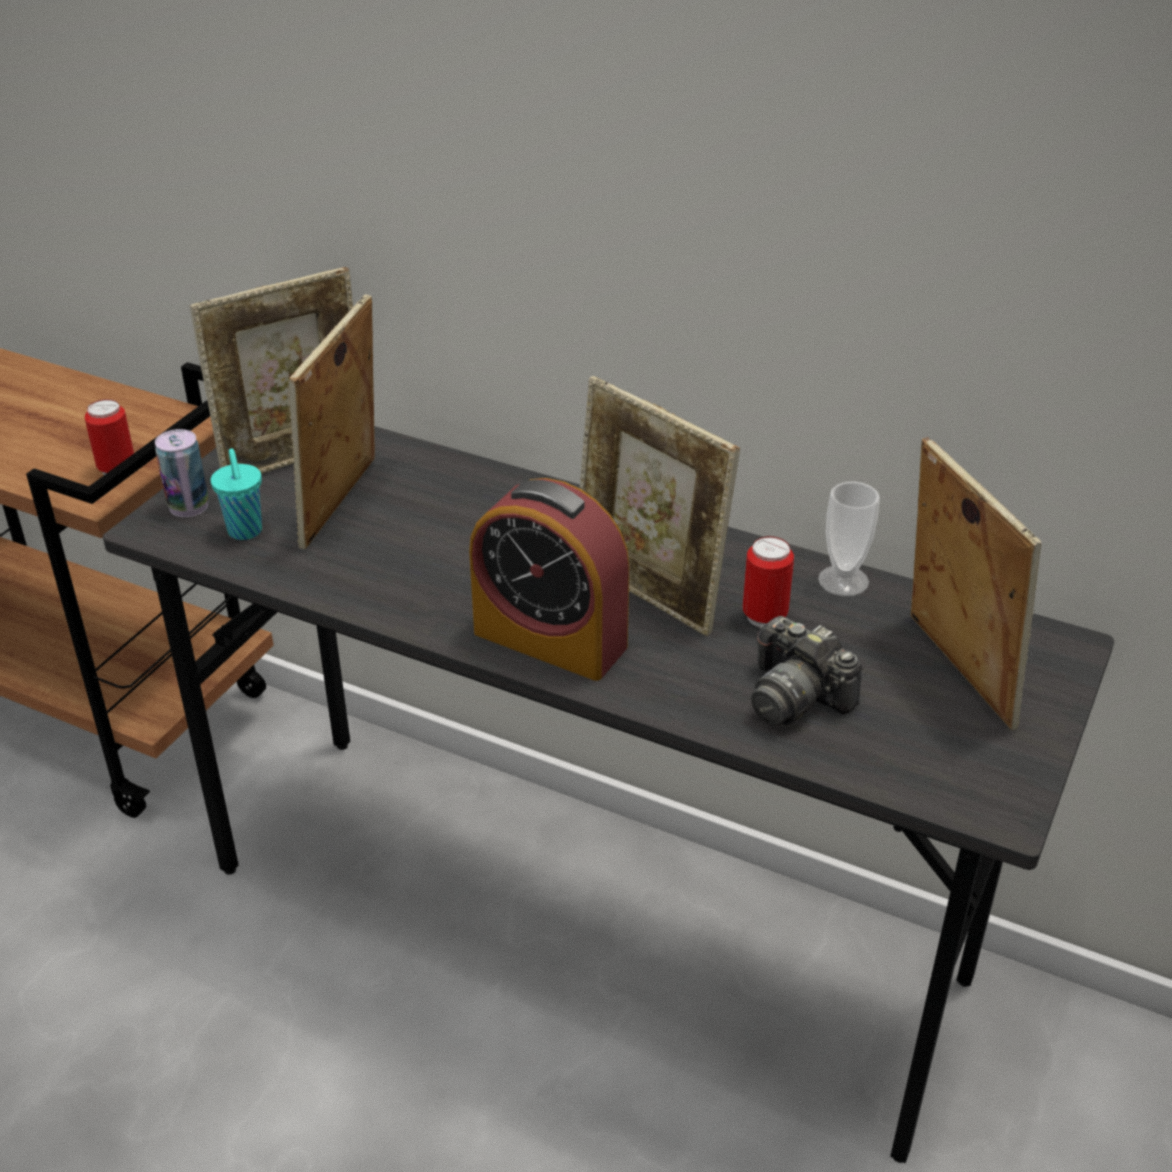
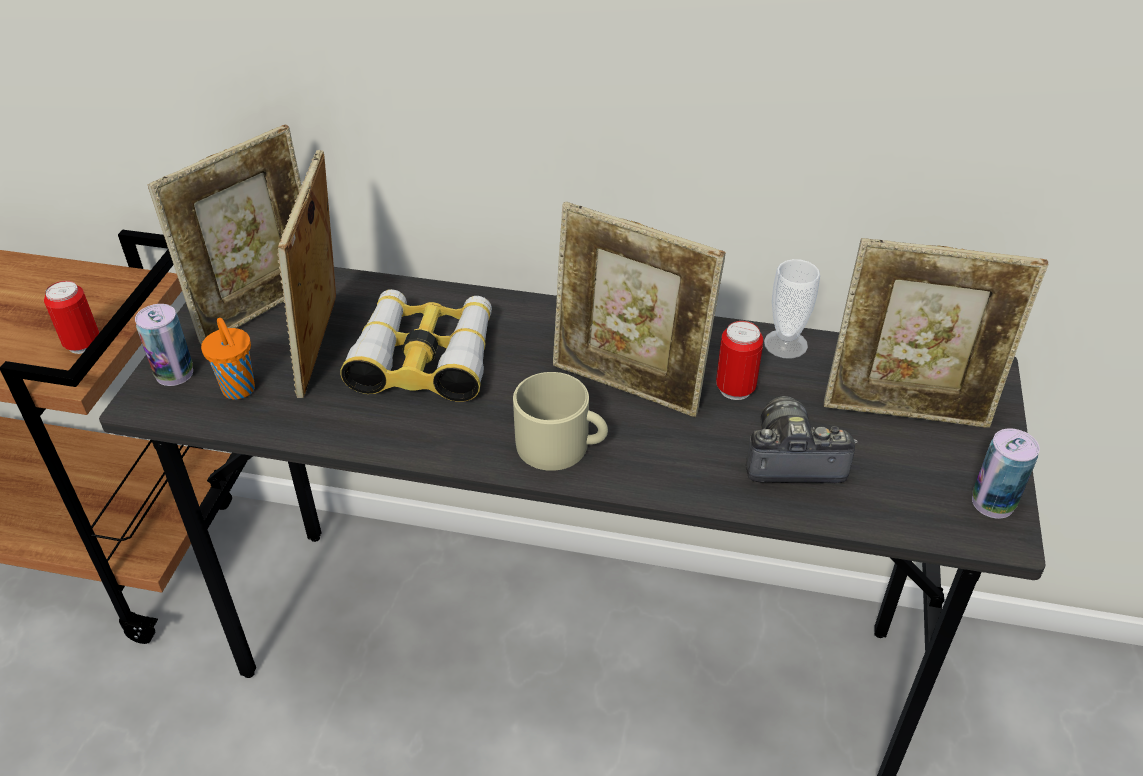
camera: 15 degrees left, 5 degrees up
(245, 532) = (239, 390): turquoise cup -> orange cup
(443, 531) = (425, 357): none -> binoculars
(550, 639) = (561, 446): alarm clock -> beige mug
(795, 696) = (791, 460): camera -> camera turned 150 degrees clockwise
(952, 671) = (907, 411): picture frame -> picture frame turned 135 degrees clockwise
(1008, 780) = (992, 502): none -> can

